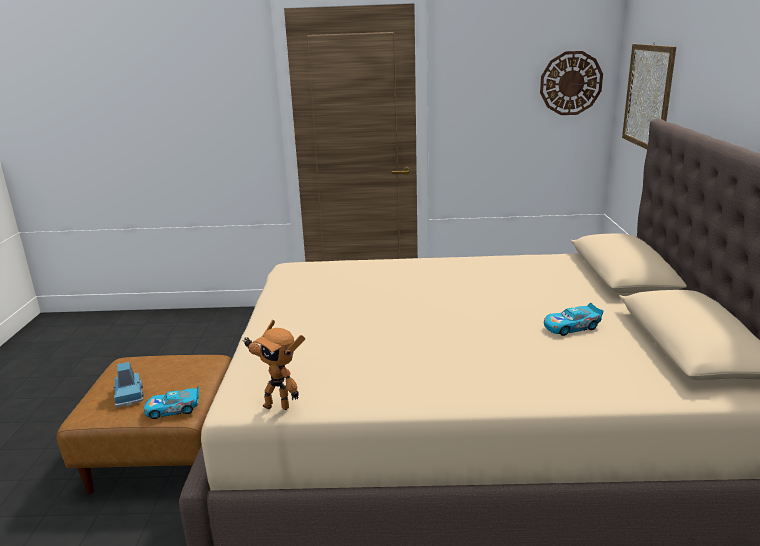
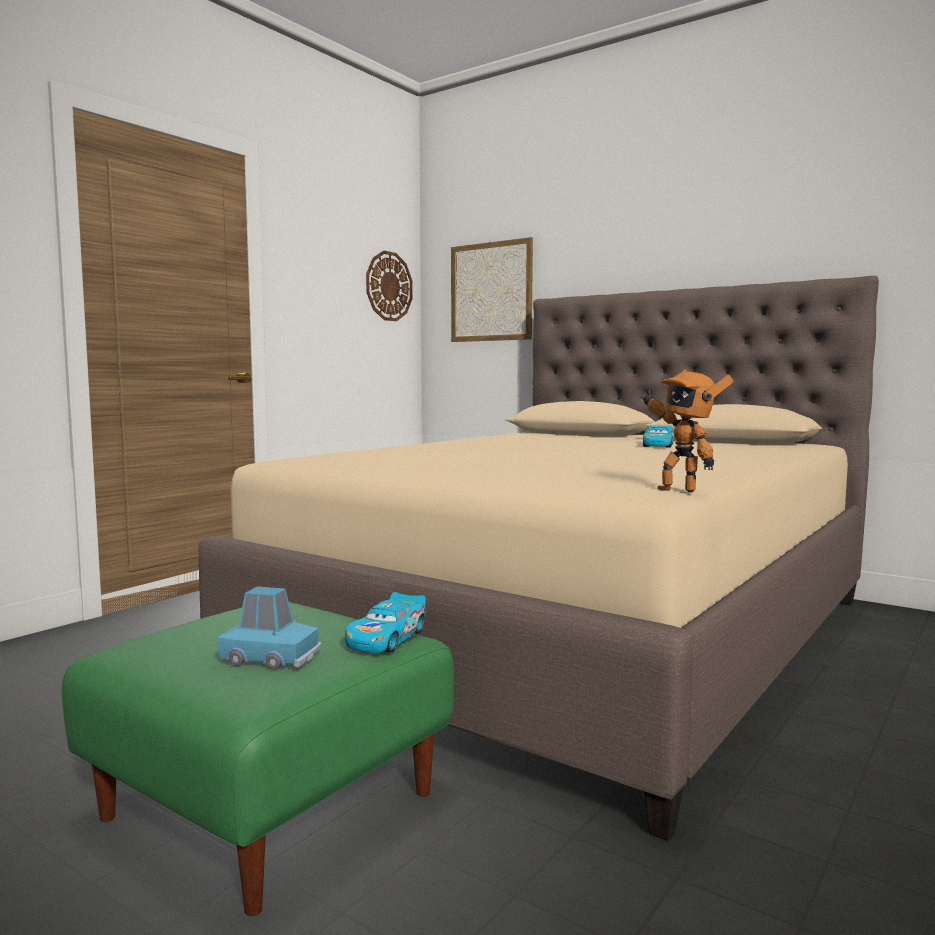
camera: 55 degrees left, 15 degrees down
(164, 454) = (273, 805): brown ottoman -> green ottoman
(277, 405) = (678, 490): toy robot -> toy robot turned 75 degrees clockwise

